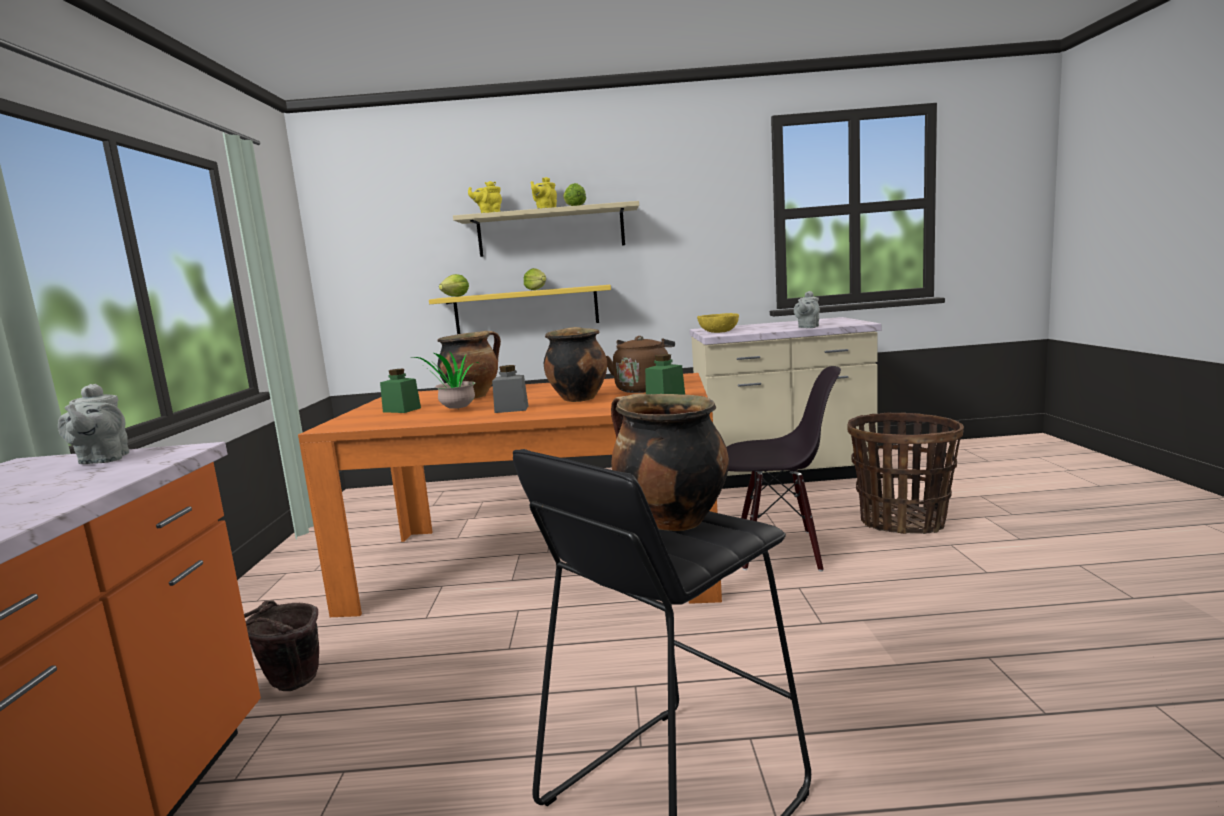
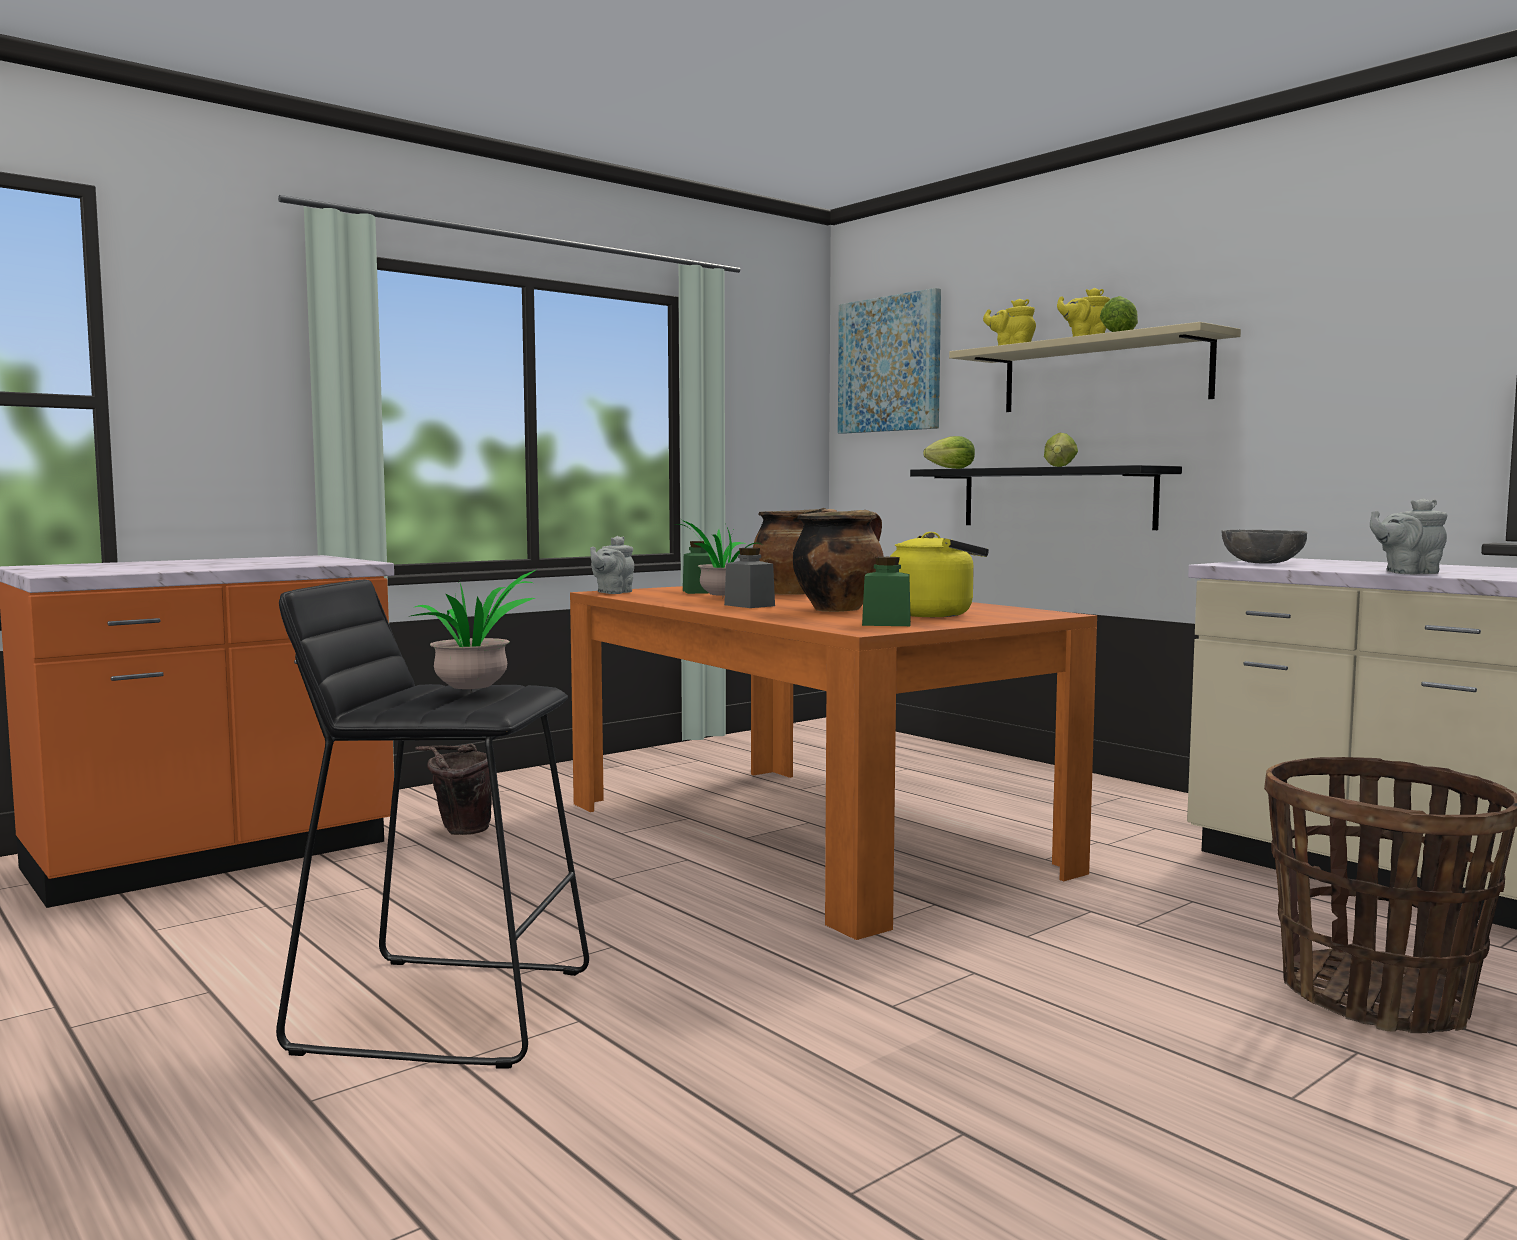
camera: 50 degrees right, 5 degrees down
(102, 460) = (322, 560): grey teapot -> grey teapot (612, 592)
(368, 224) = (890, 364): none -> picture
(526, 309) = (1056, 498): yellow shelf -> black shelf
(643, 389) = (935, 614): brown kettle -> yellow kettle
(670, 521) = (477, 693): cooking pot -> potted plant
(718, 332) = (1262, 563): yellow bowl -> grey bowl
(779, 550) = (1071, 937): black chair -> none

